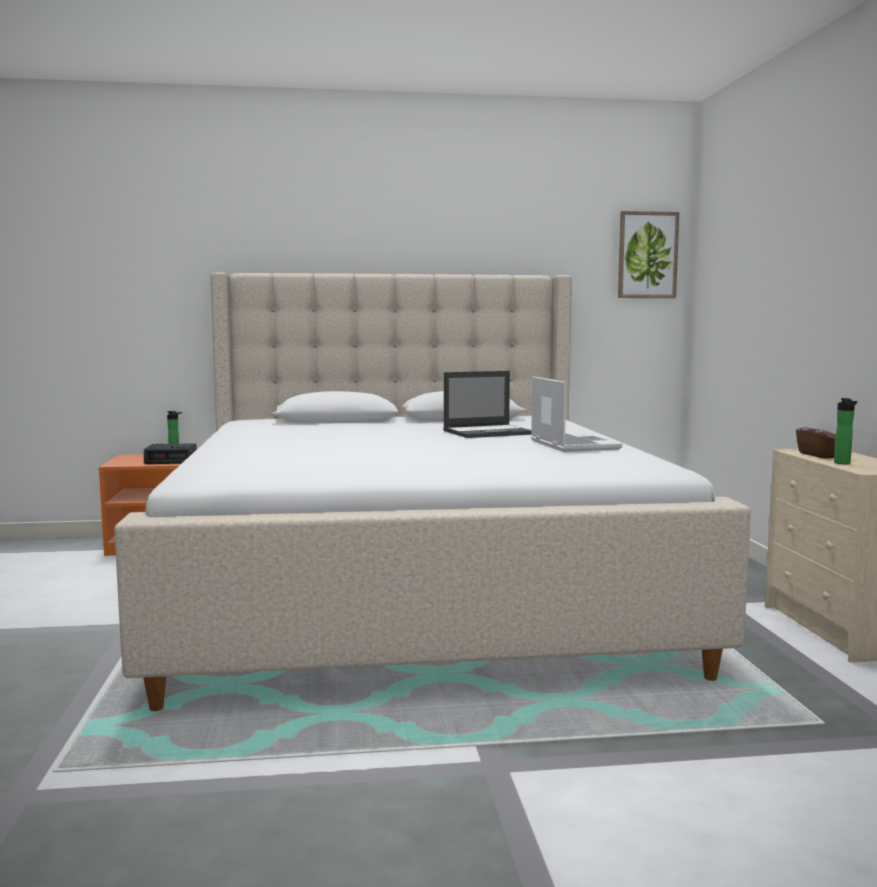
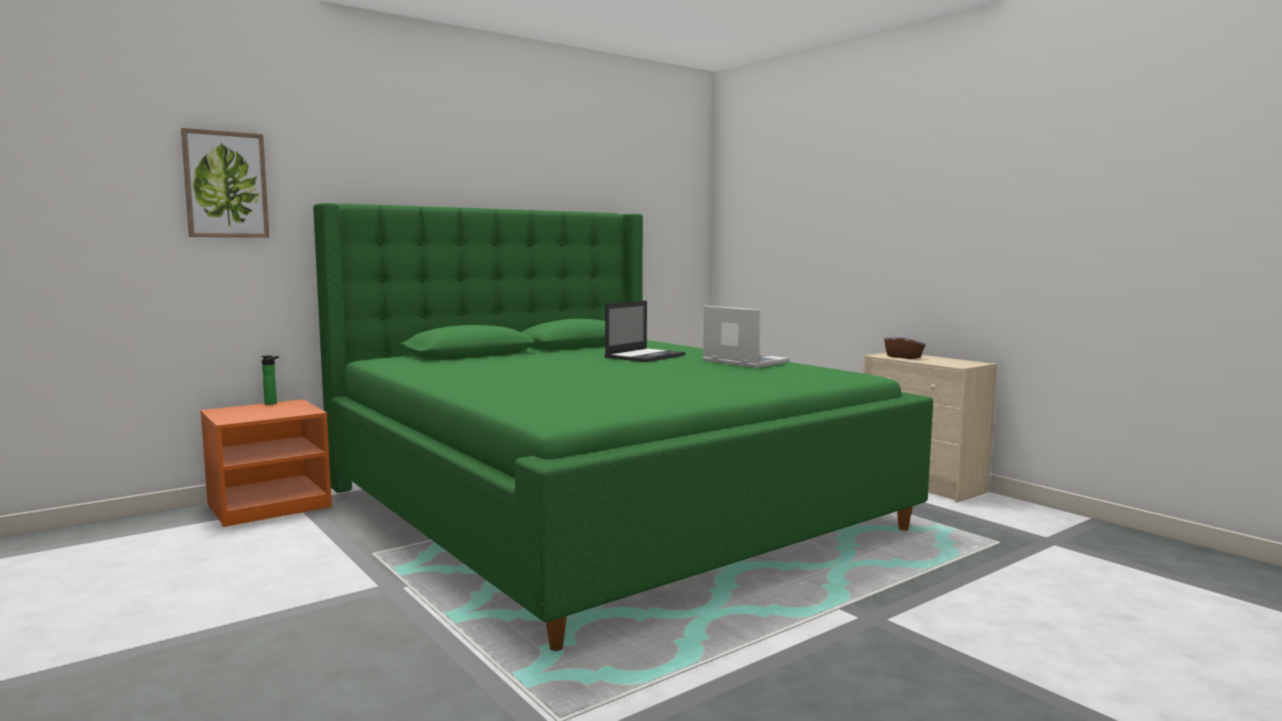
camera: 30 degrees left, 0 degrees up
(171, 460) = (287, 410): alarm clock -> none
(415, 590) = (602, 506): beige bed -> green bed
(647, 255) = (683, 197): picture -> picture (226, 185)
(843, 463) = (932, 362): bottle -> none

